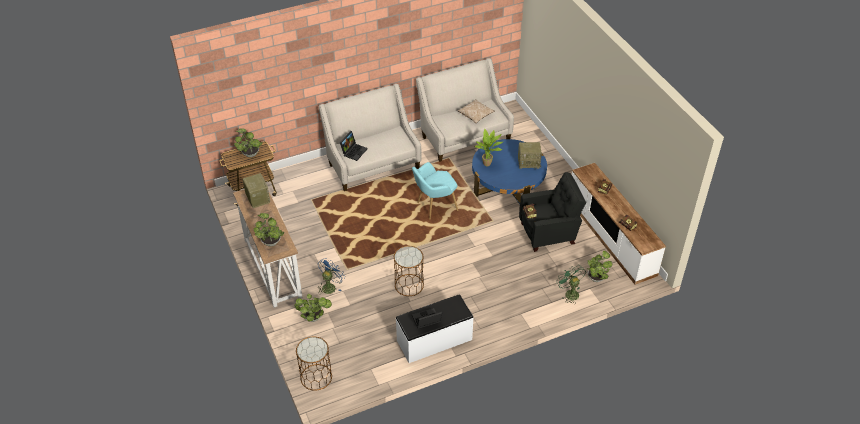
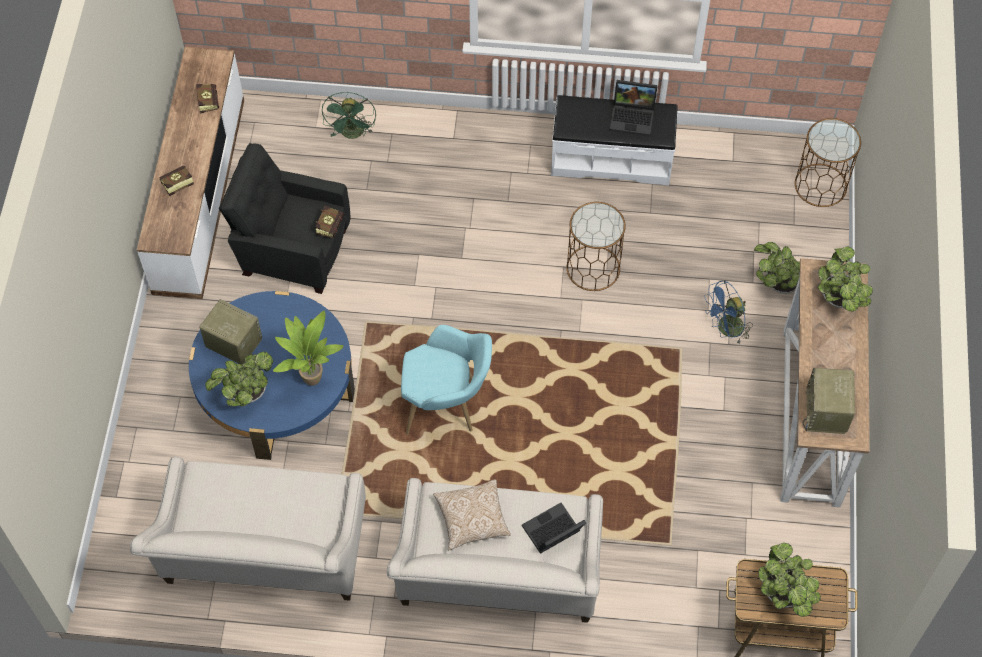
camera: 150 degrees left, 15 degrees up
(475, 115) = (241, 505): pillow -> pillow (472, 519)
(596, 277) = (289, 138): potted plant -> potted plant (245, 394)

